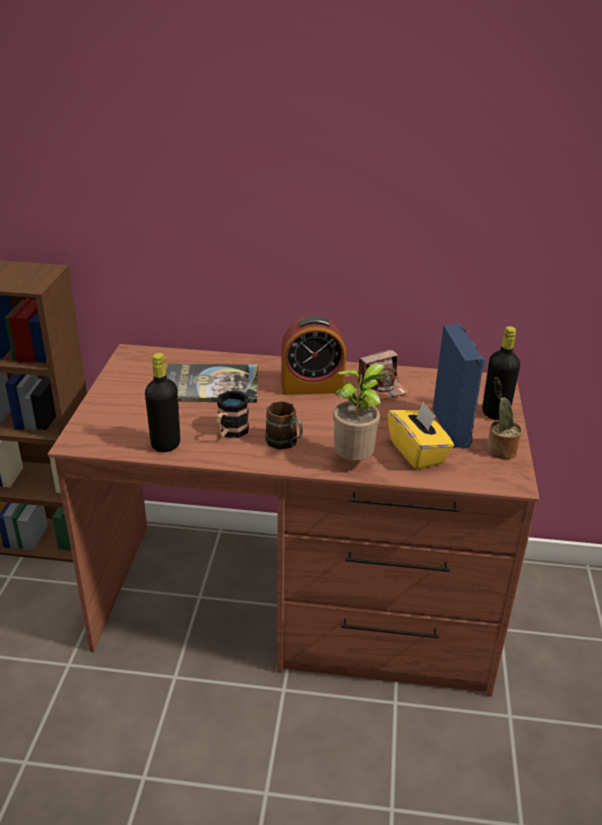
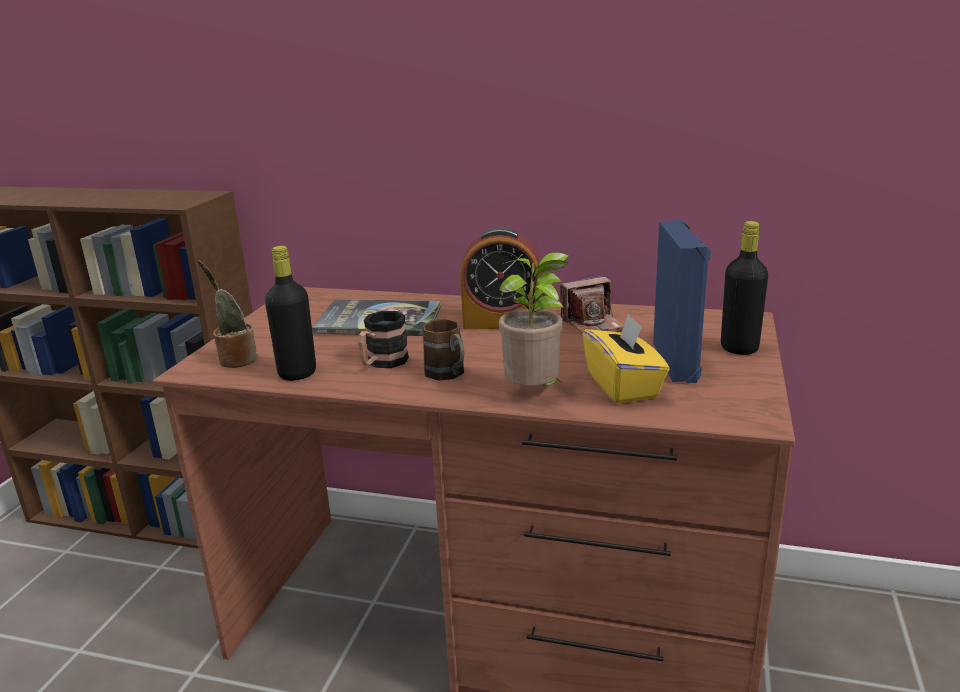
camera: 10 degrees right, 10 degrees down
(499, 450) = (740, 385): potted plant -> potted plant (235, 359)

